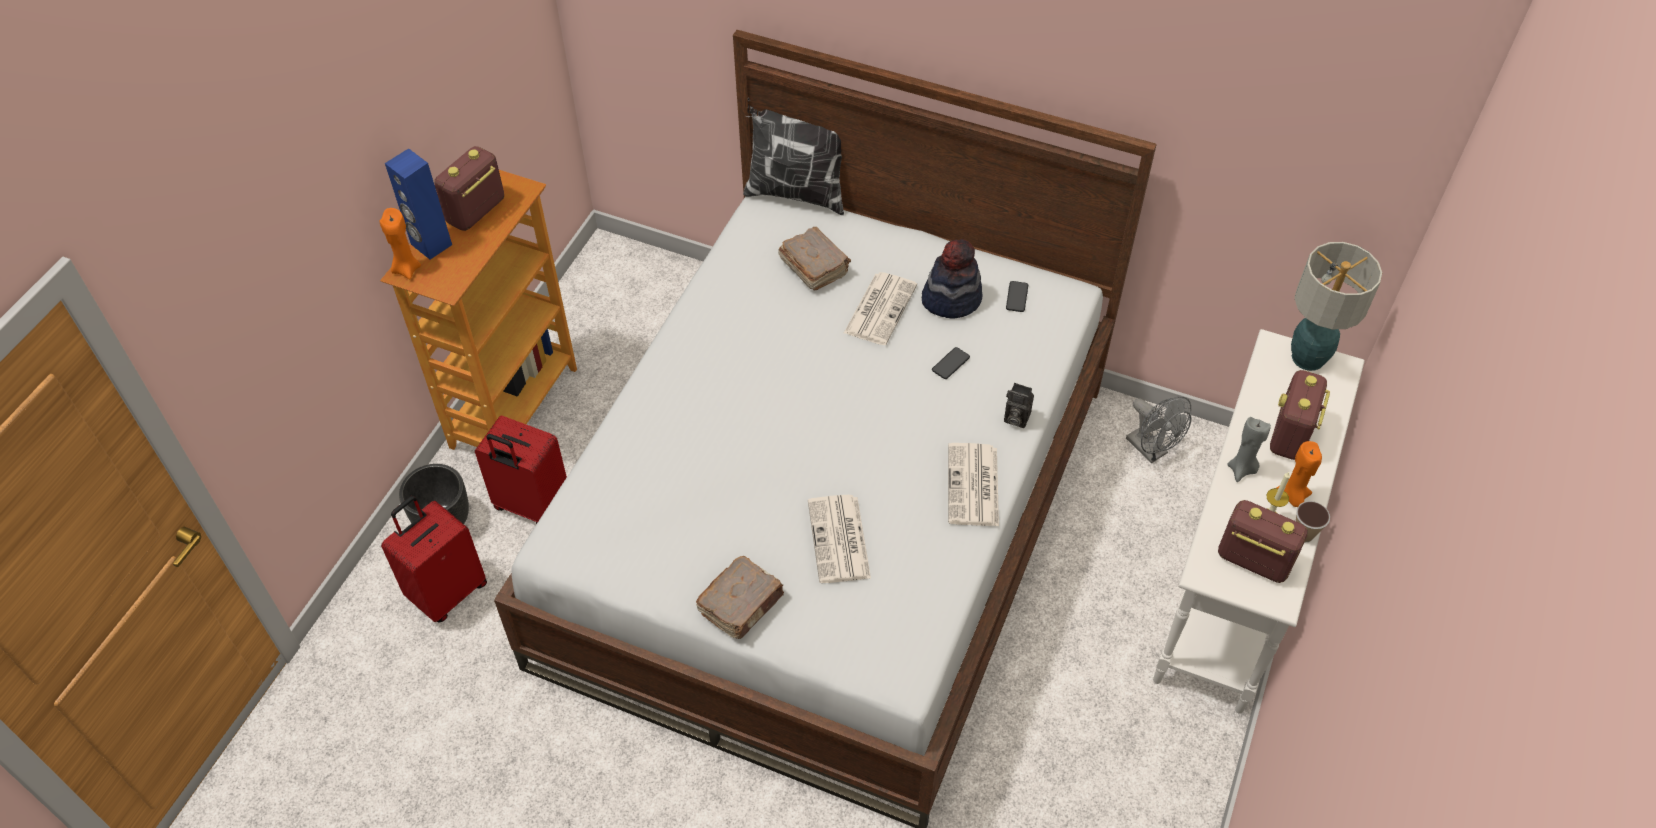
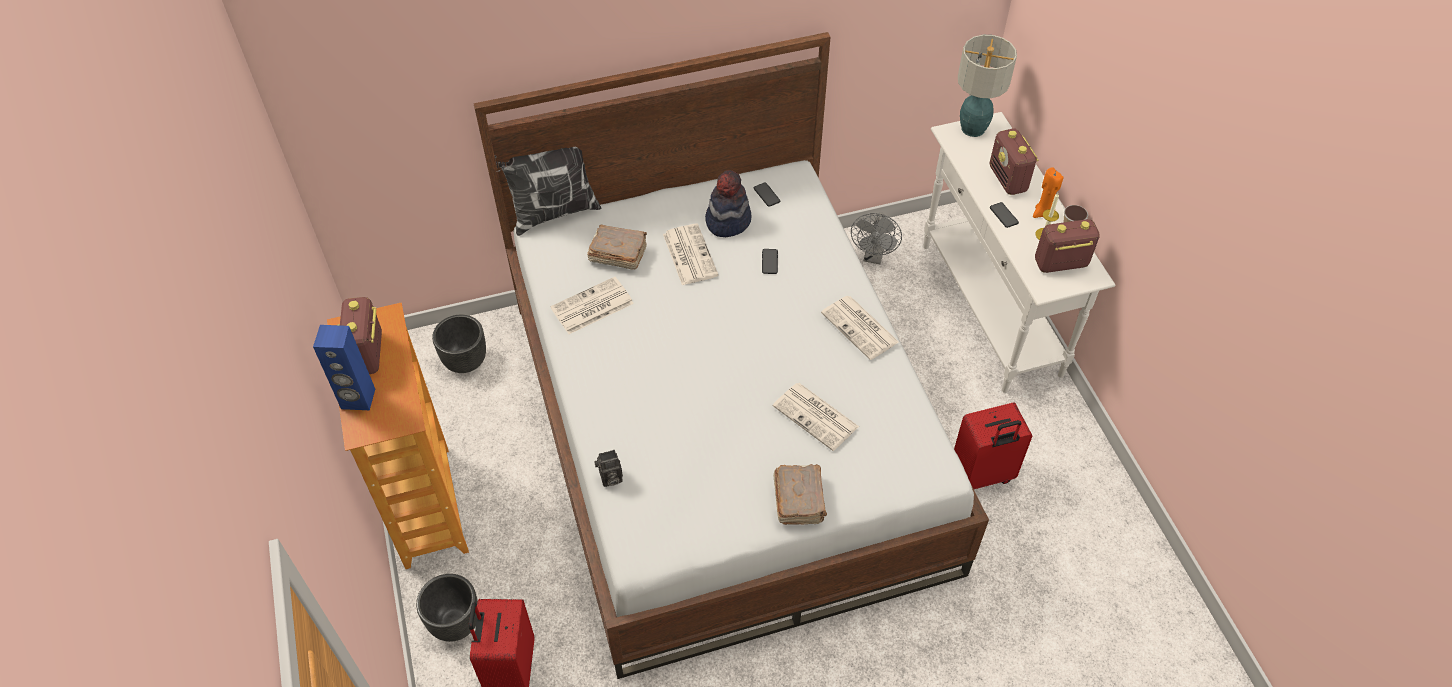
camera: 40 degrees left, 0 degrees up
(406, 269) = (358, 428): orange candle -> none
(530, 505) = (511, 565): red suitcase -> red suitcase (981, 475)
(664, 301) = (465, 361): none -> black planter
(741, 301) = (591, 307): none -> newspaper
(1015, 418) = (841, 270): camera -> camera (610, 478)
(1151, 450) = (873, 256): grey fan -> grey fan turned 90 degrees clockwise
(1242, 469) = (1003, 215): grey candle -> phone

